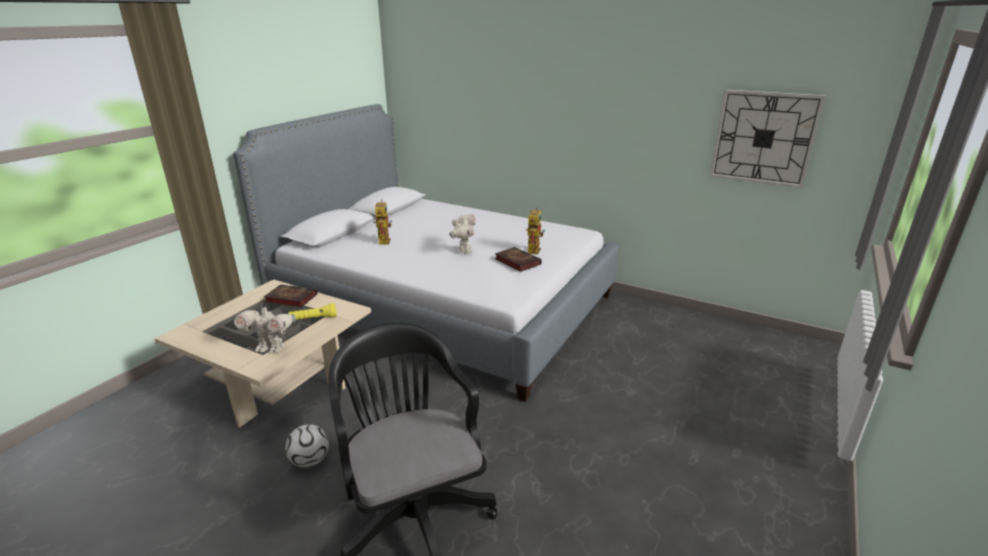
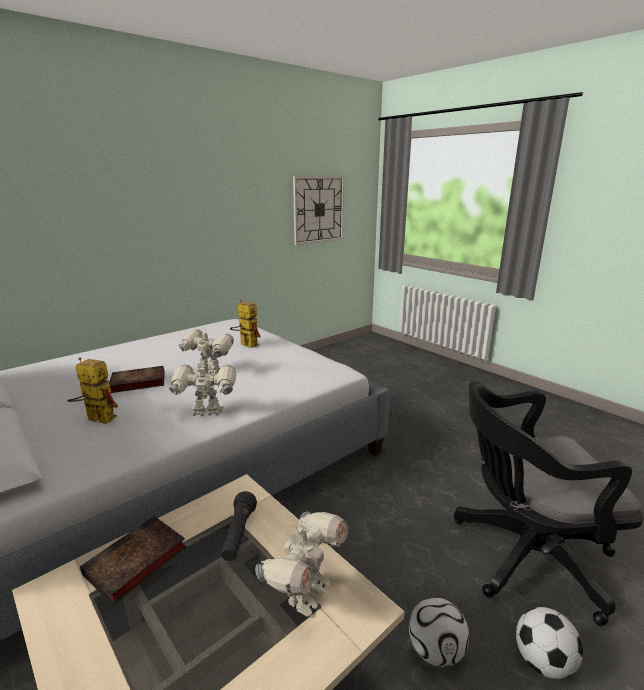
camera: 70 degrees left, 5 degrees down
(306, 520) = (543, 661): none -> football
(313, 319) = (239, 534): yellow flashlight -> black flashlight
(403, 266) = (207, 414): none -> toy robot
(516, 261) = (267, 354): book -> book (136, 383)

